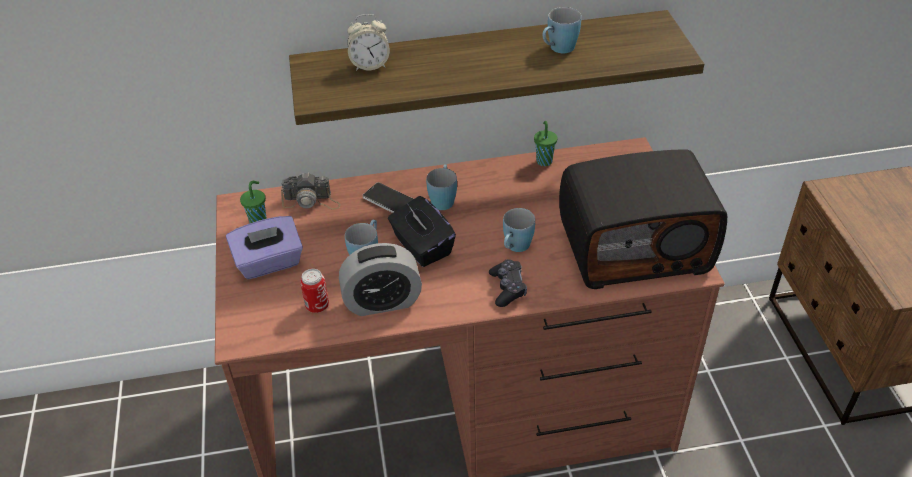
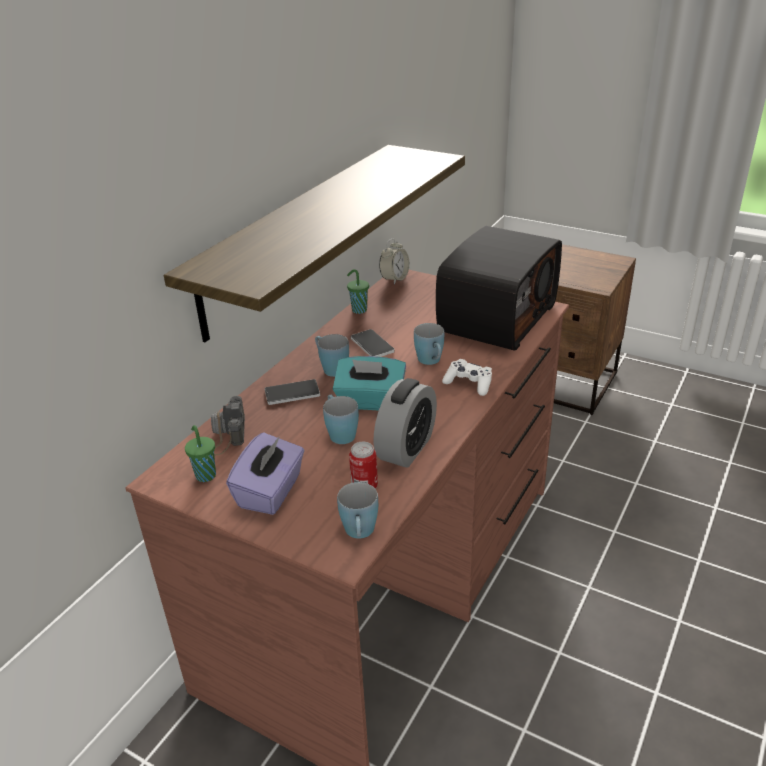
camera: 50 degrees left, 10 degrees down
(311, 201) = (228, 433): camera -> camera turned 135 degrees clockwise
(370, 65) = (252, 247): alarm clock -> alarm clock (394, 279)
(422, 247) = (370, 401): black tissue box -> turquoise tissue box
(500, 200) = (372, 345): none -> phone
(507, 288) = (469, 383): black game controller -> white game controller
(558, 49) = (368, 184): blue mug -> blue mug (360, 533)

